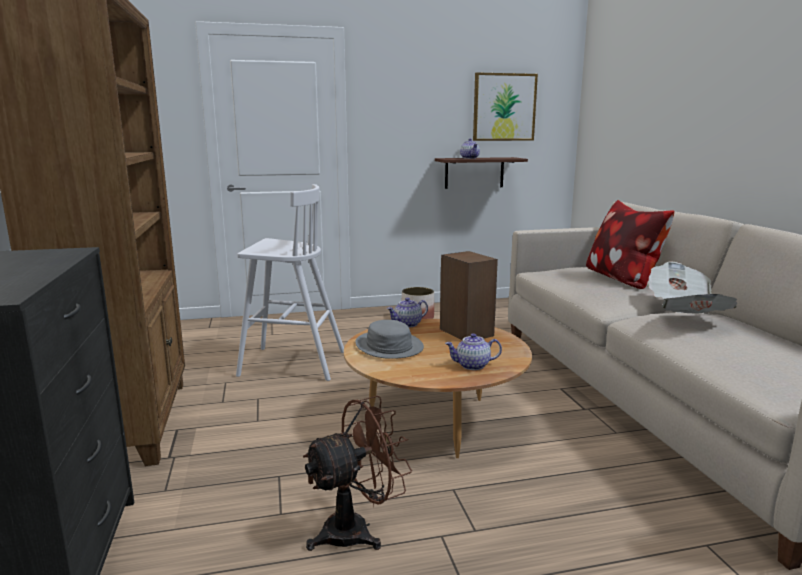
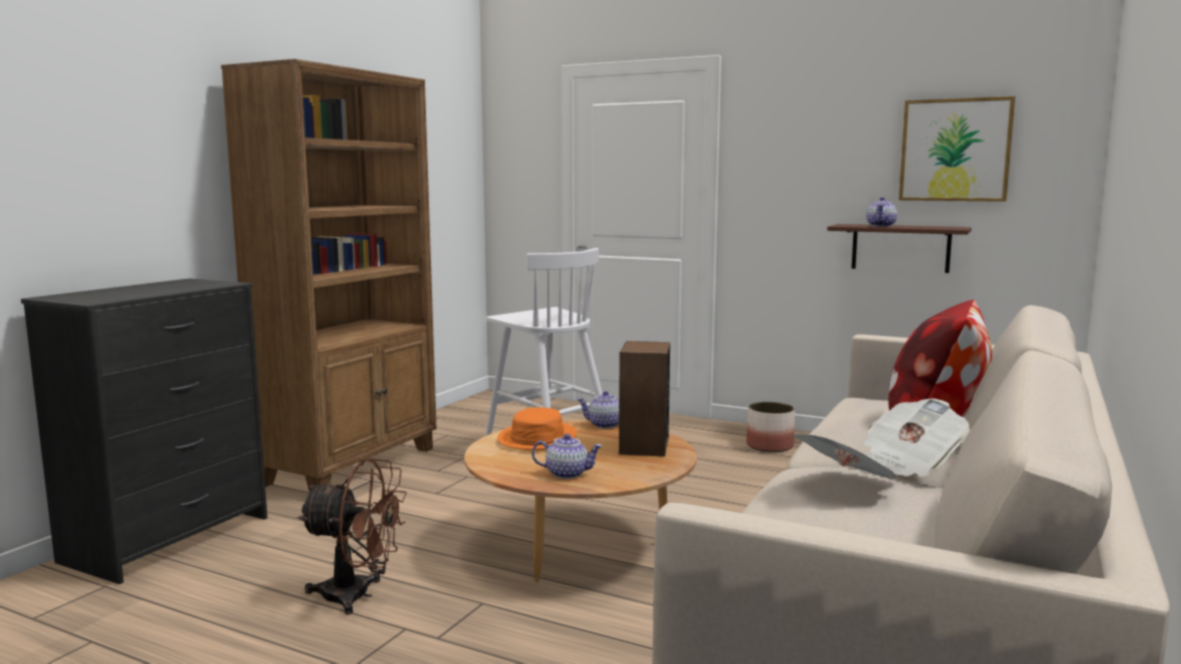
camera: 40 degrees right, 5 degrees down
(388, 346) = (537, 438): grey hat -> orange hat
(472, 365) = (567, 473): teapot -> teapot turned 150 degrees clockwise

